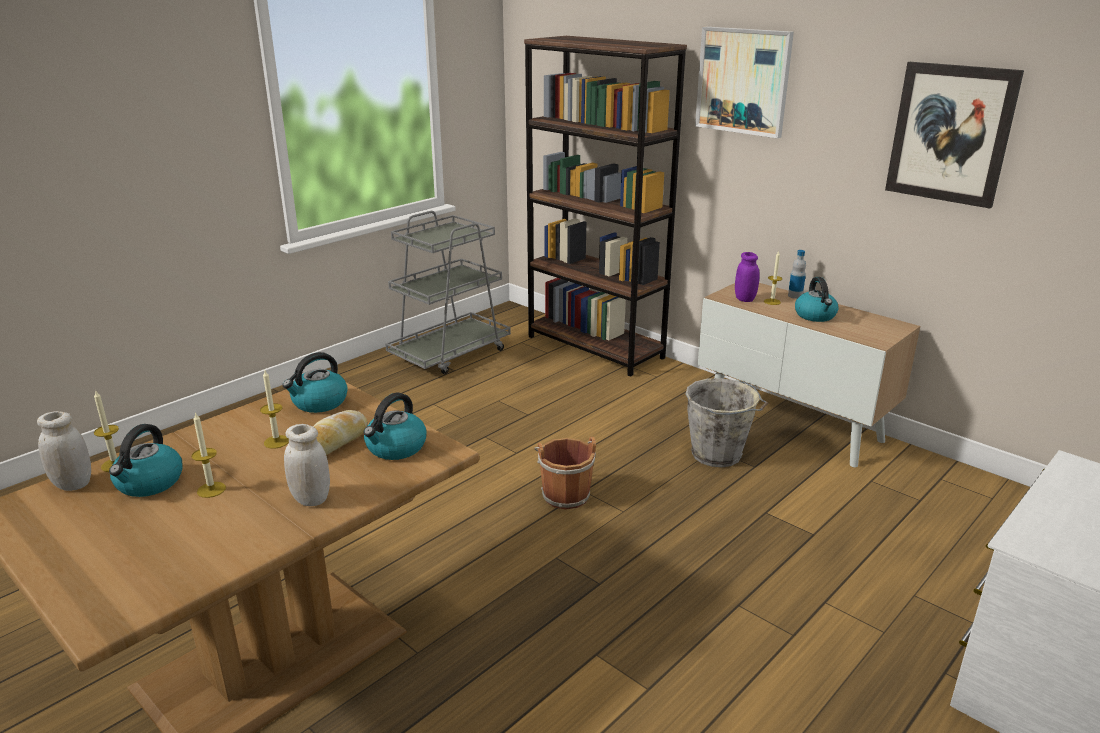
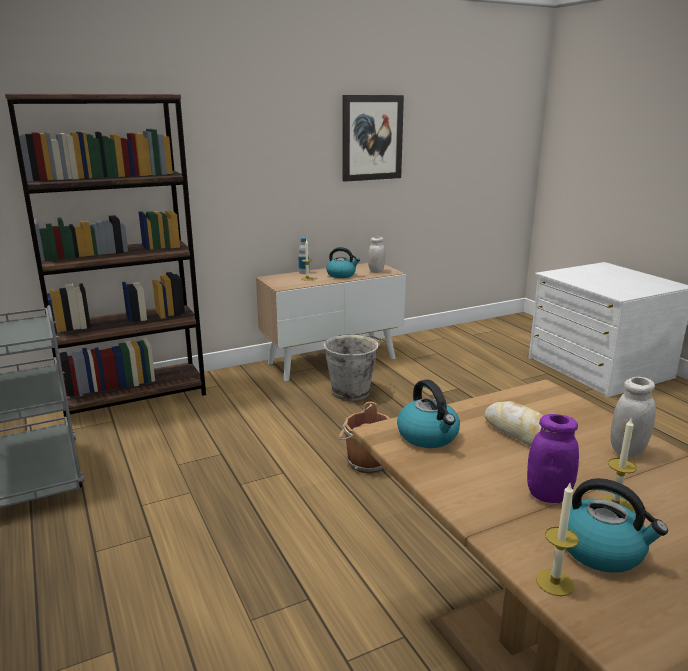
camera: 70 degrees left, 5 degrees down
(73, 484) = (608, 621): white jar -> white jar (376, 271)
(276, 442) = (512, 464): candle -> none
(395, 448) = (535, 407): kettle -> none
(743, 81) = (224, 121): picture -> none
(745, 299) = (294, 283): purple jar -> purple jar (548, 495)

